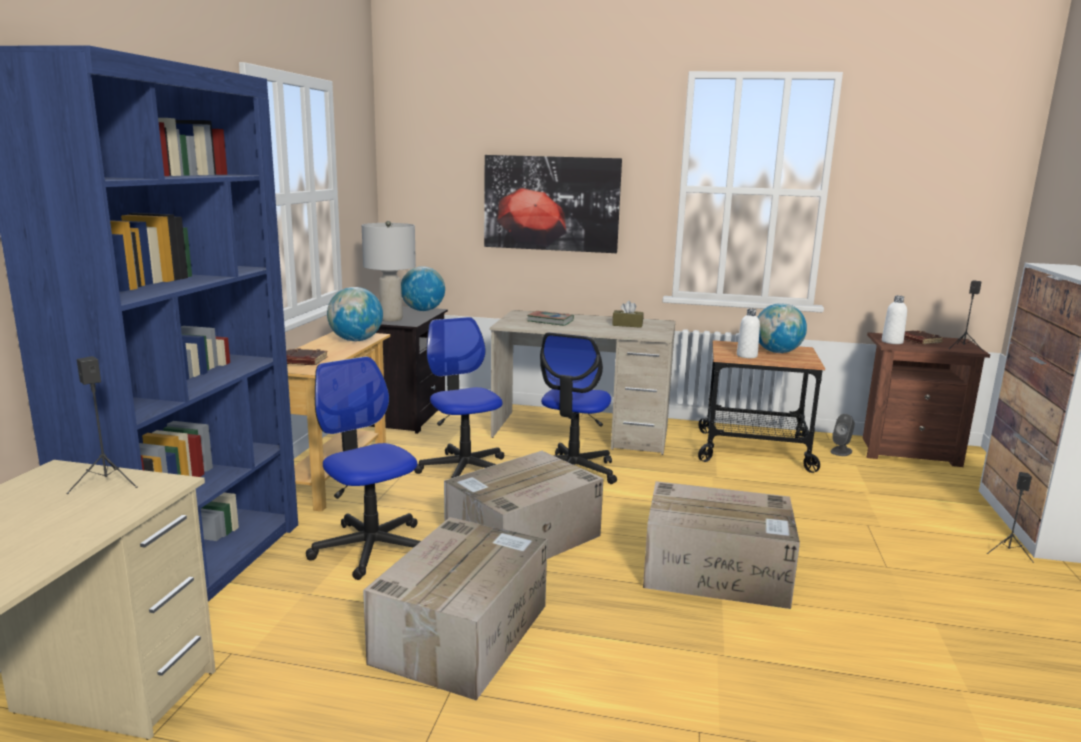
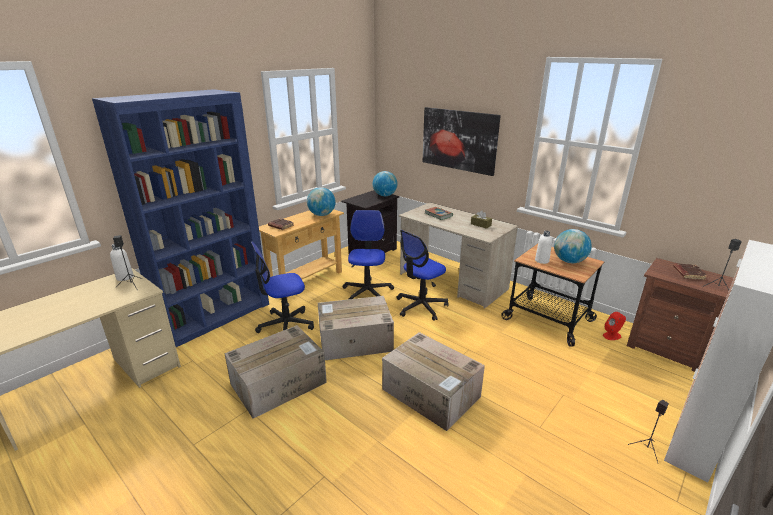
camera: 30 degrees right, 10 degrees up
(370, 547) = (285, 325): office chair -> office chair turned 105 degrees counterclockwise
(391, 319) = (360, 200): grey table lamp -> none
(841, 451) = (612, 335): grey speaker -> red speaker
(892, 342) = (661, 271): white bottle -> white bottle (125, 277)

